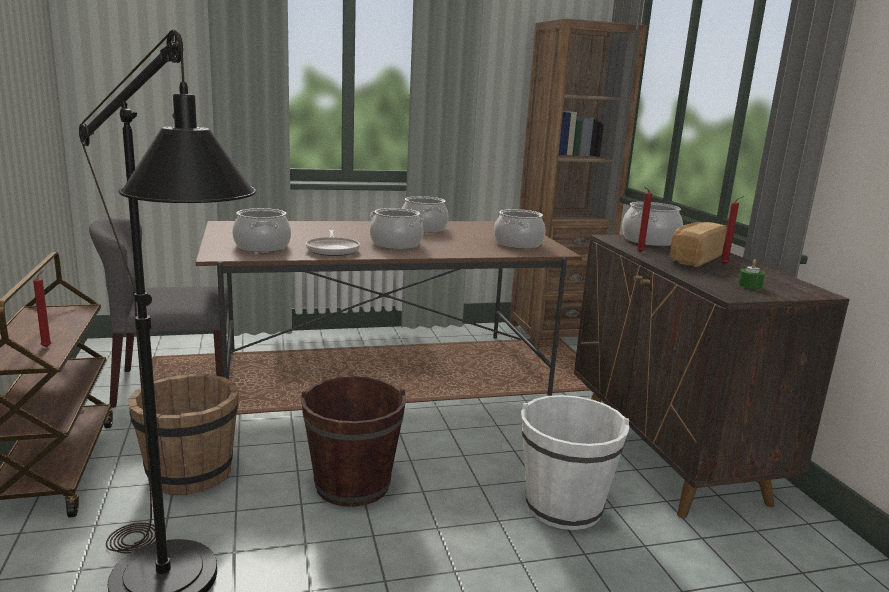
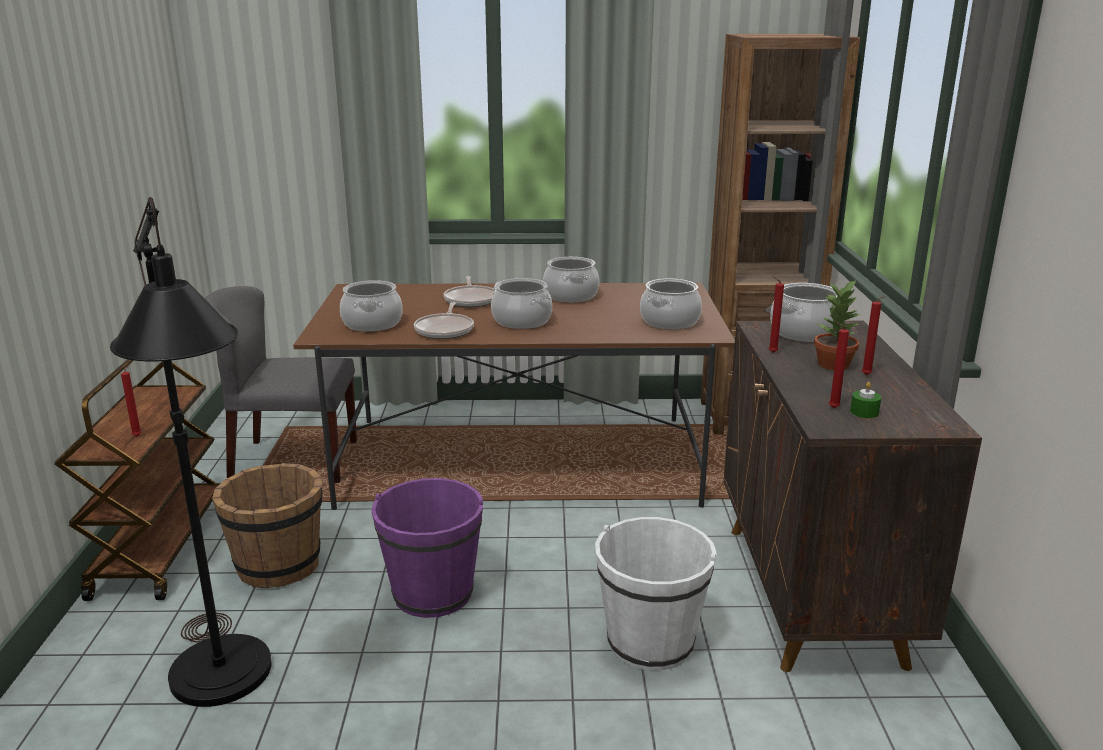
camera: 15 degrees right, 5 degrees up
(340, 231) = (471, 300): none -> frying pan
(352, 485) = (433, 593): brown bucket -> purple bucket
(694, 259) = (834, 365): bread -> potted plant
(723, 284) = (832, 408): none -> red candle

